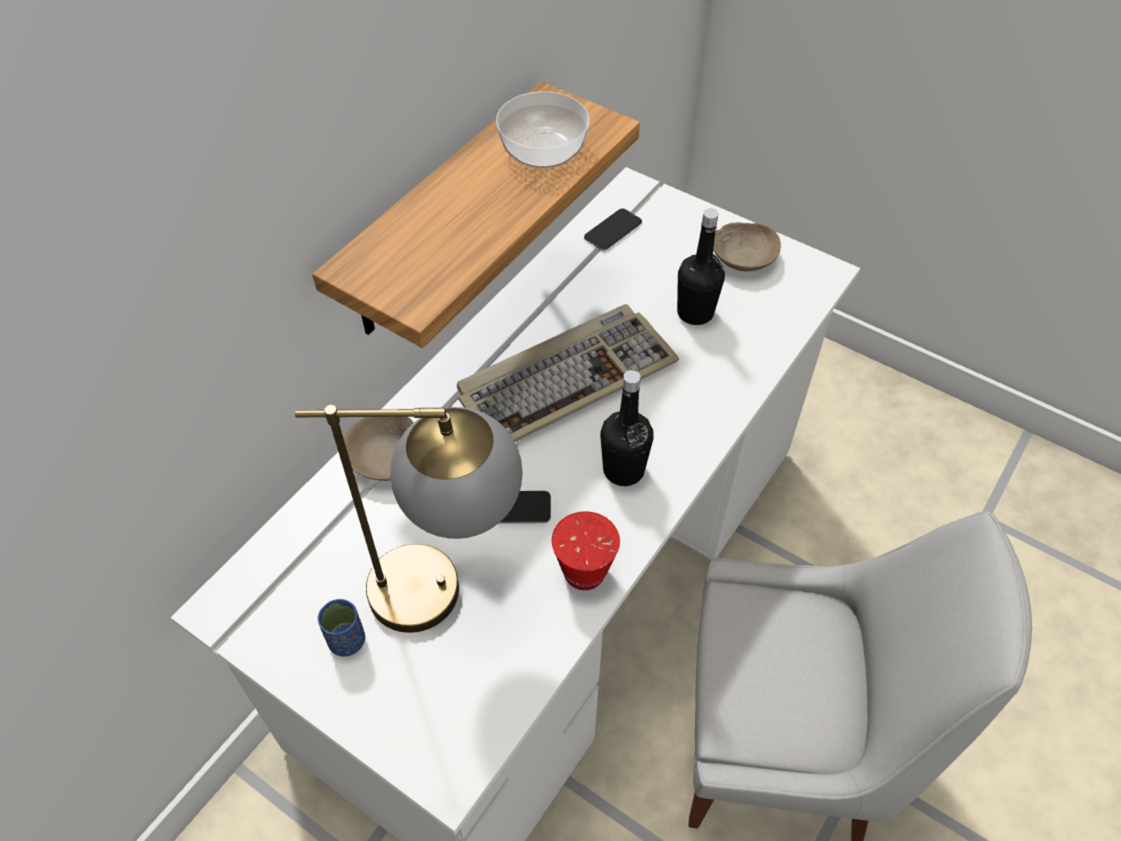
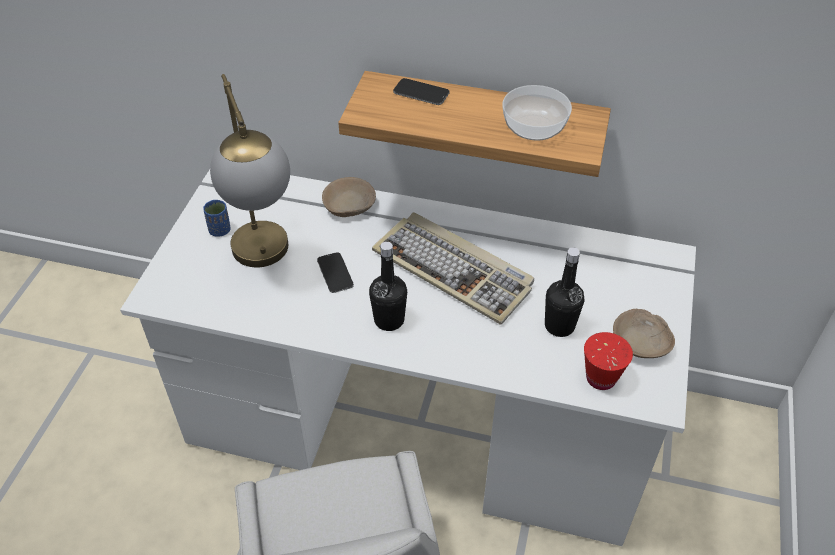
camera: 70 degrees right, 5 degrees down
(584, 572) = (300, 320): red cup -> red cup (601, 378)
(613, 230) = (616, 257): phone -> phone (421, 93)

